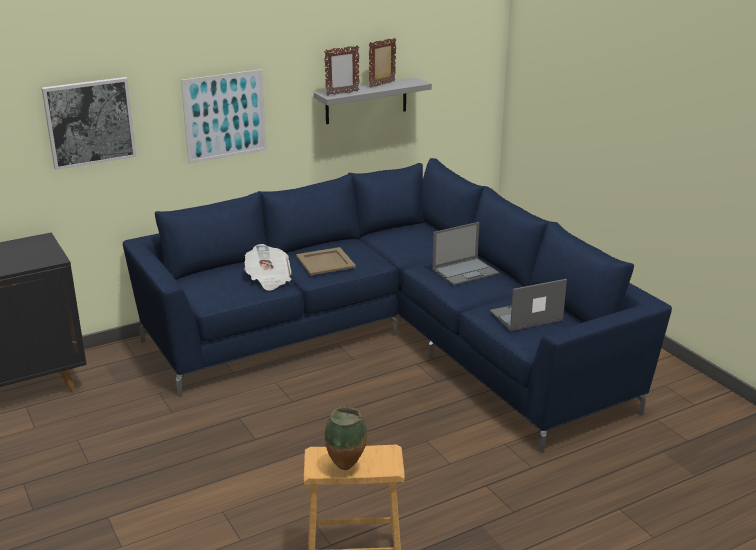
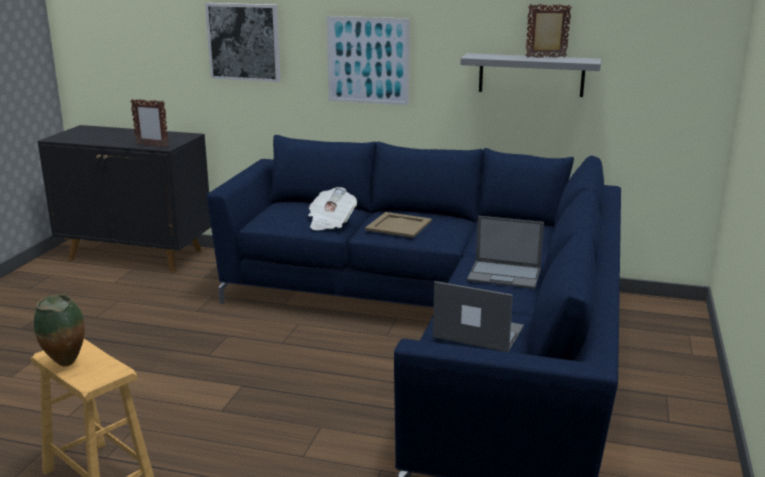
camera: 45 degrees right, 5 degrees down
(342, 93) = (487, 56): picture frame -> picture frame (152, 146)

